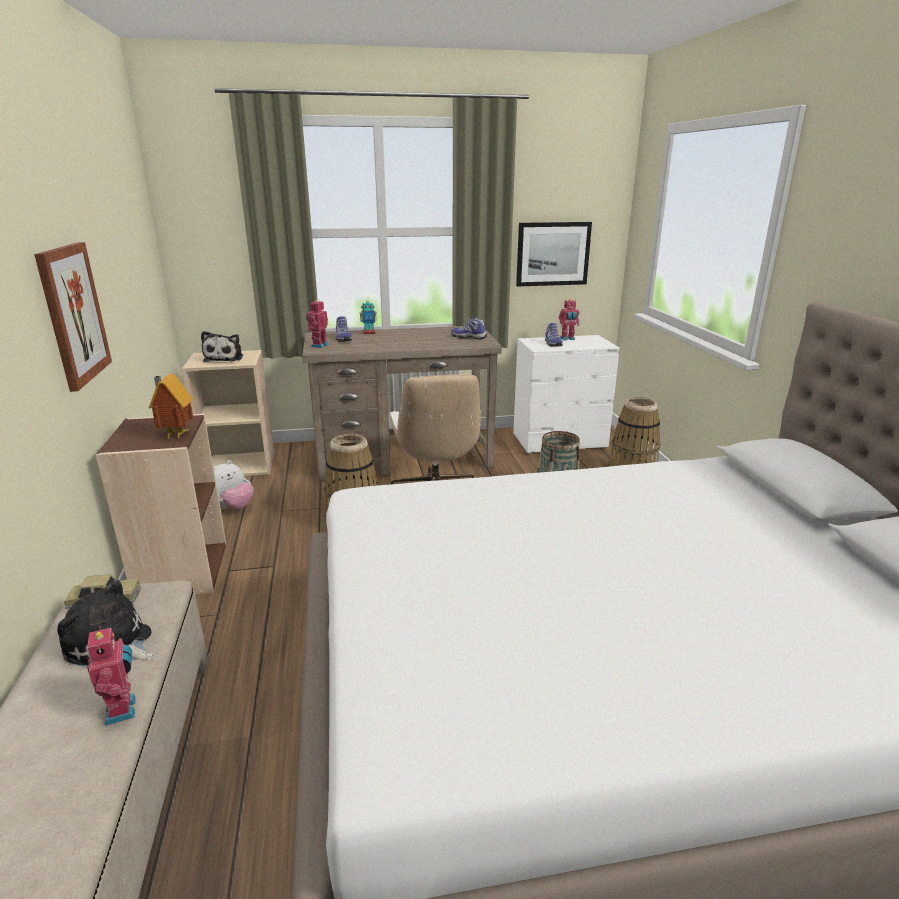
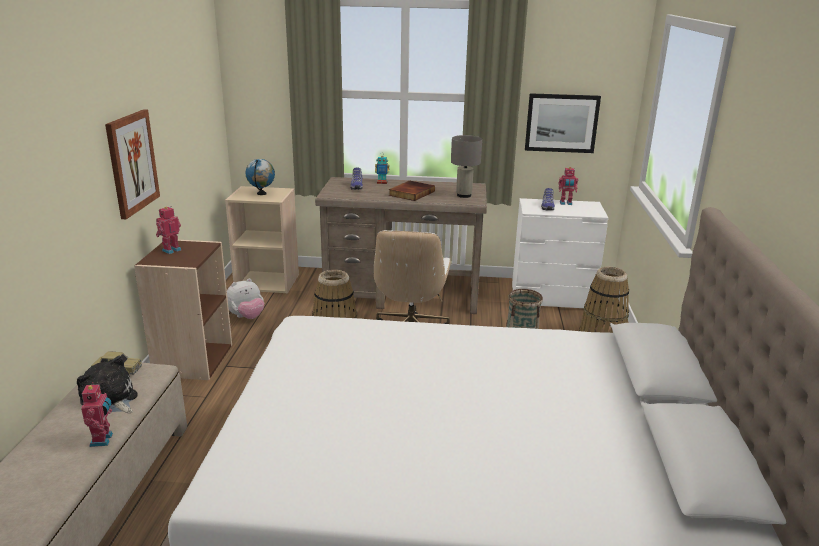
camera: 15 degrees right, 0 degrees up
(175, 435) = (192, 257): toy house -> none
(225, 358) = (261, 194): plush toy -> globe
(319, 345) = (333, 191): toy robot -> toy robot (171, 250)
(410, 340) = (411, 193): none -> book
(469, 337) = (464, 195): shoe -> grey table lamp

